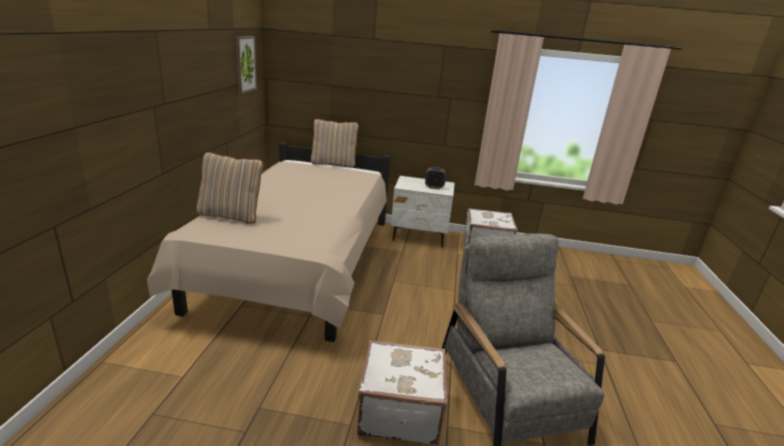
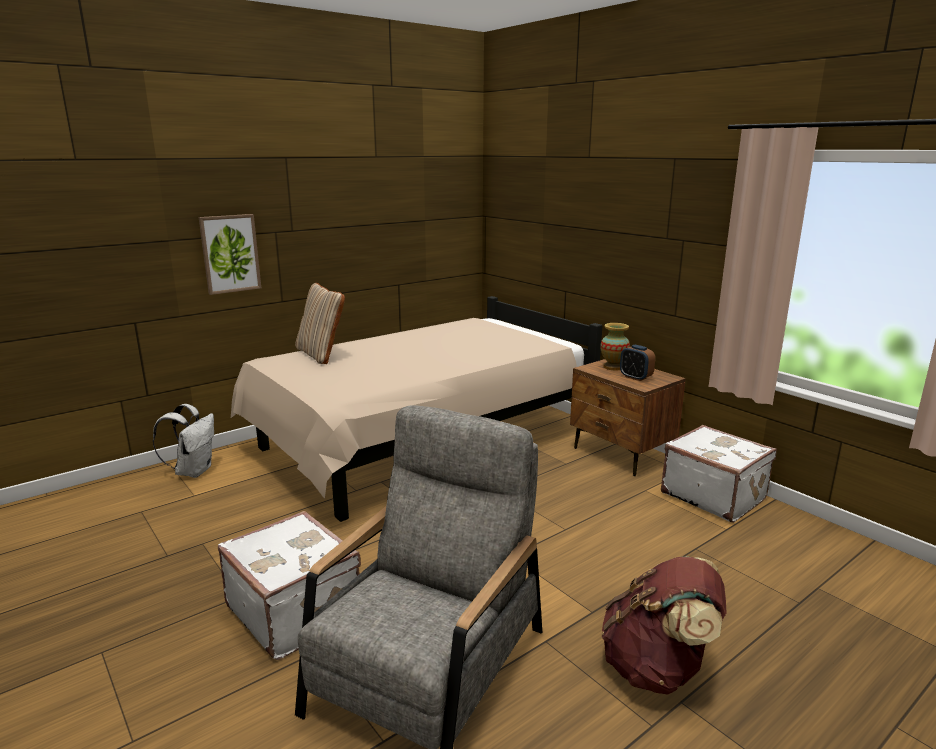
camera: 45 degrees right, 5 degrees down
(144, 358) = (193, 471): none -> white backpack
(245, 64) = (441, 197): picture -> picture (230, 253)
(334, 164) = (533, 328): beige pillow -> none
(412, 183) = (613, 367): none -> vase
(419, 236) = (621, 454): white nightstand -> brown nightstand
(575, 340) = (657, 668): none -> brown backpack

